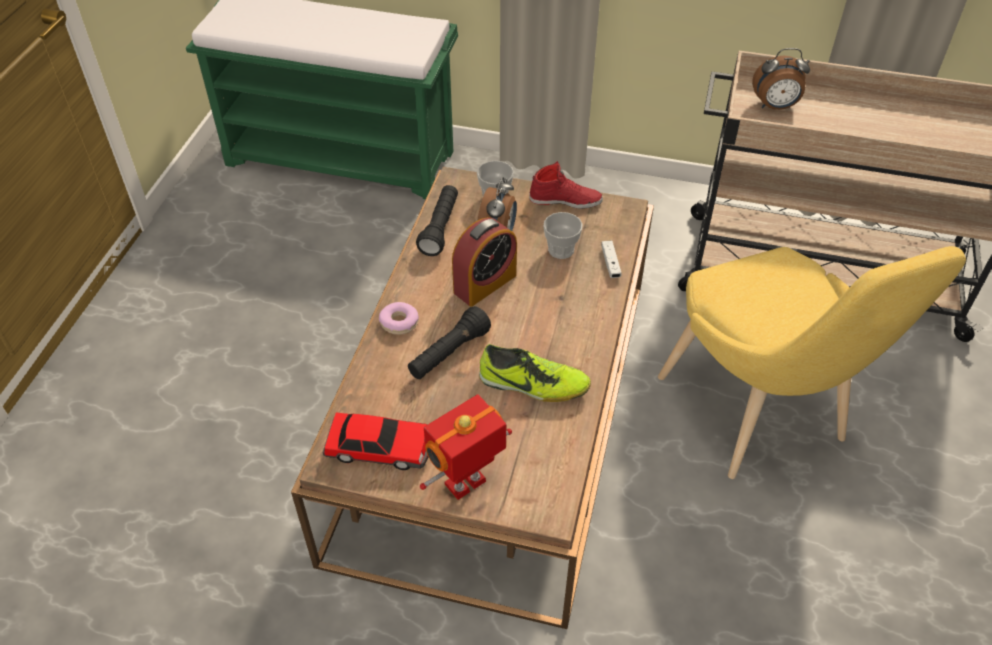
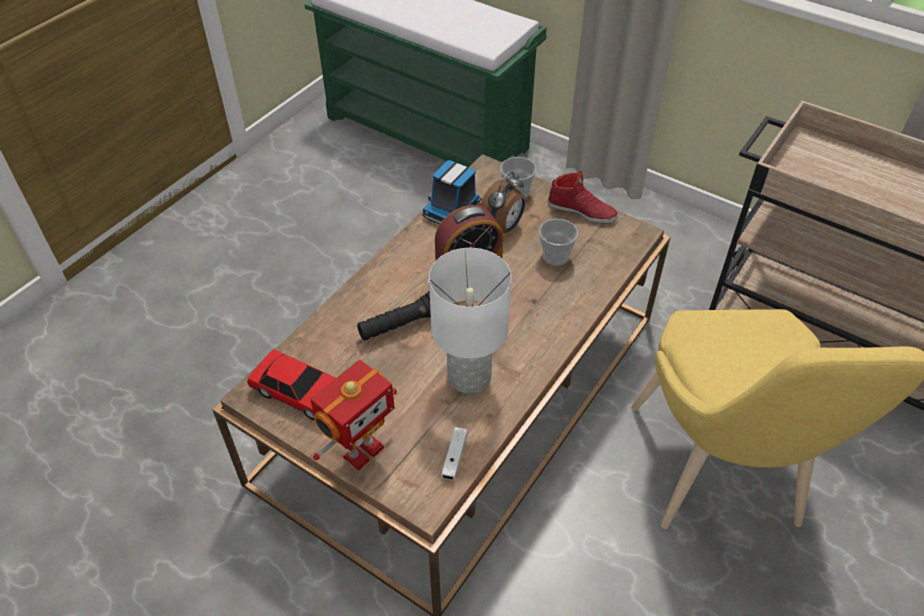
camera: 20 degrees right, 0 degrees up
(399, 322) = (374, 284): donut -> none
(440, 228) = (452, 209): black flashlight -> toy truck
(467, 484) = (361, 451): toy robot -> toy robot turned 150 degrees clockwise
(533, 385) = (468, 376): shoe -> white table lamp
(610, 263) = (597, 281): white game controller -> white game controller (454, 457)
(775, 107) = (821, 165): alarm clock -> none

